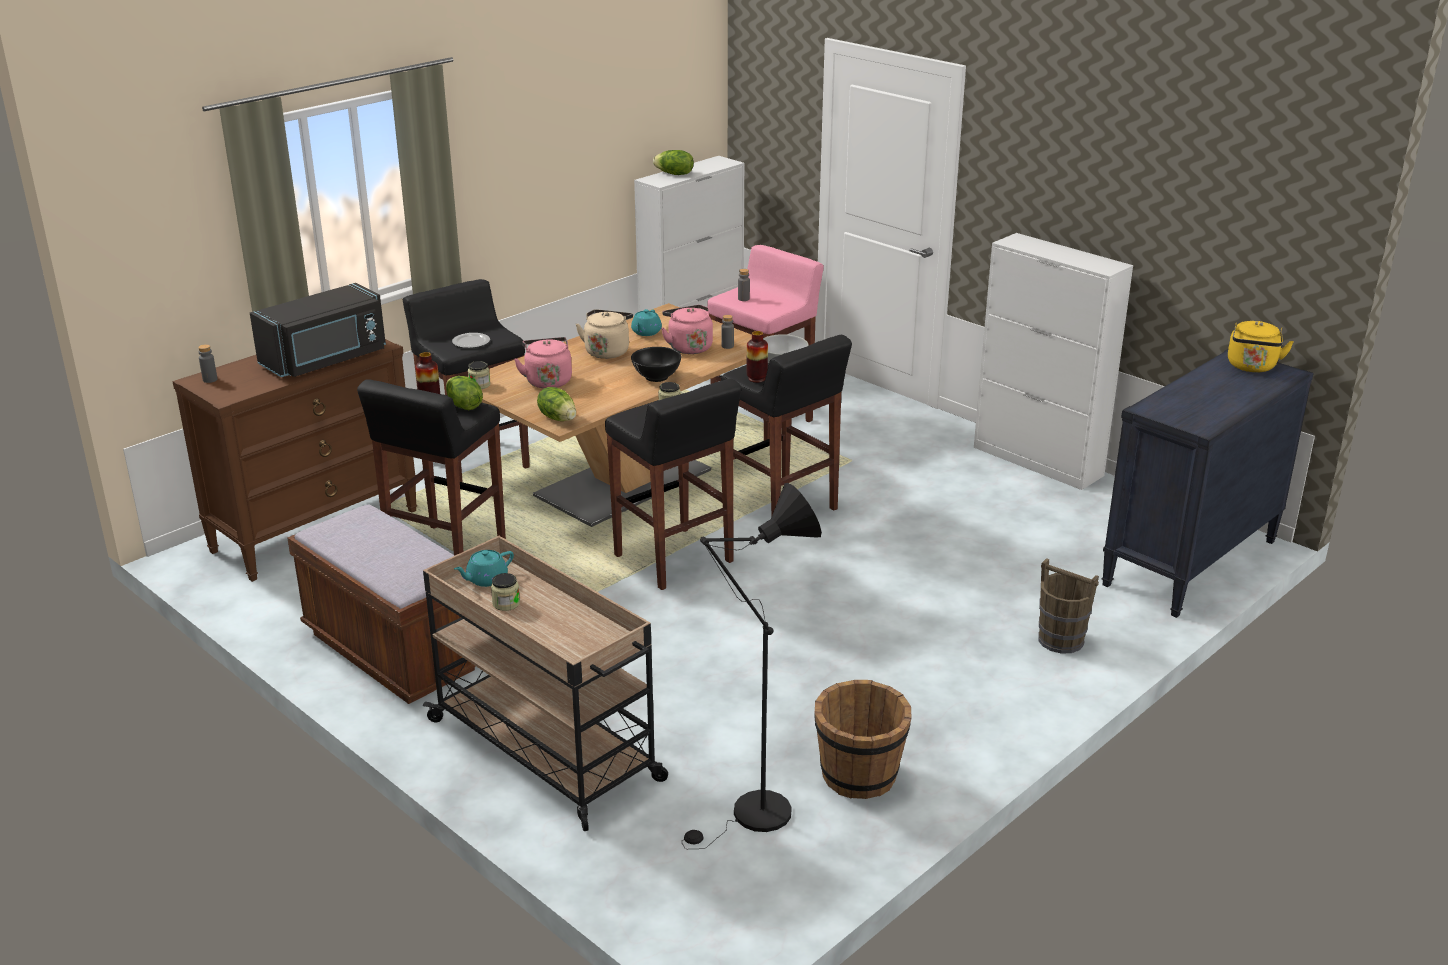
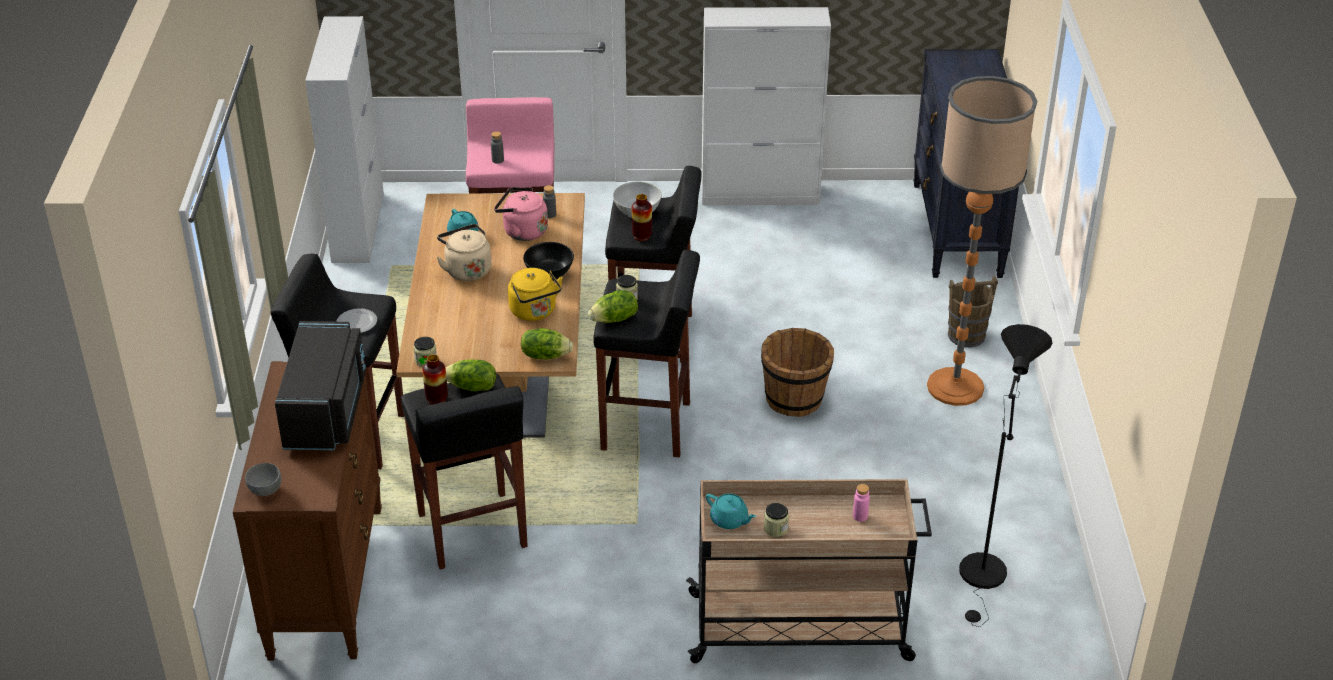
camera: 45 degrees left, 10 degrees up
(210, 380) = (266, 490): grey bottle -> grey bowl
(393, 651) = (575, 634): brown bench -> none
(486, 579) = (730, 520): turquoise teapot -> turquoise teapot turned 60 degrees counterclockwise
(547, 381) = (472, 325): pink kettle -> none
(583, 634) = (860, 516): none -> pink bottle
(674, 174) = (329, 57): lettuce -> lettuce (615, 319)
(859, 776) = (996, 509): brown bucket -> brown bucket (794, 399)
(981, 670) = (955, 387): none -> floor lamp
(1252, 367) = (961, 62): yellow kettle -> yellow kettle (535, 312)

